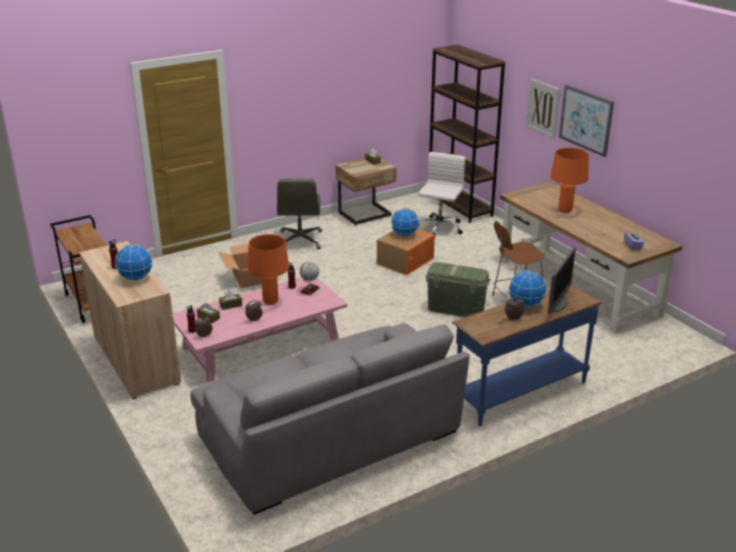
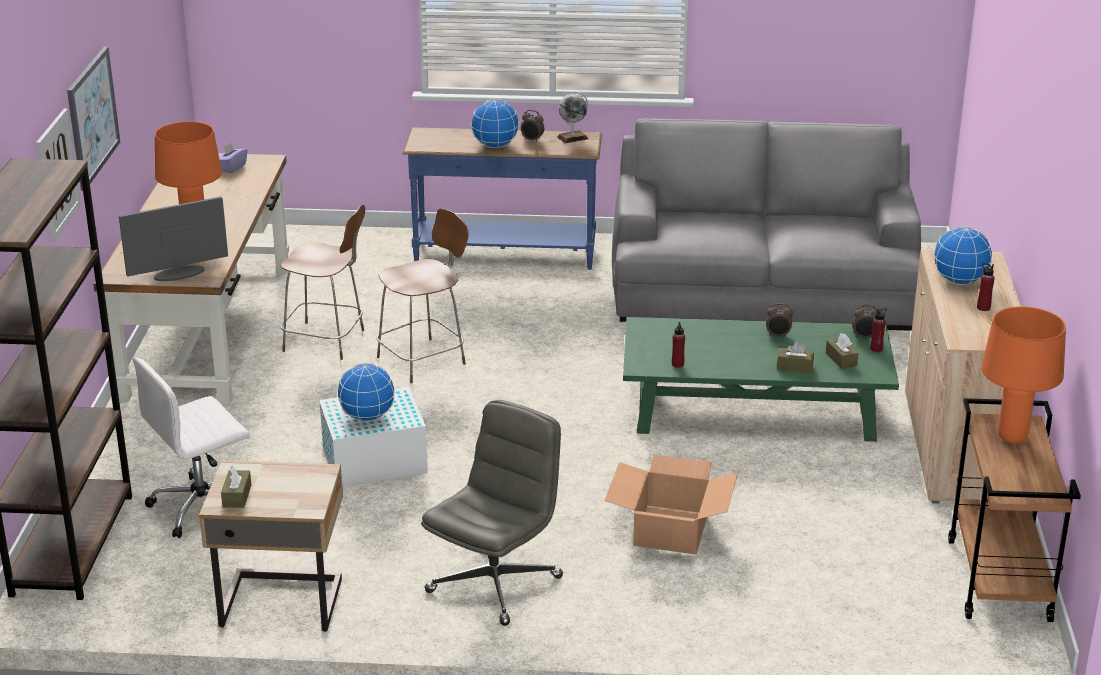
camera: 145 degrees left, 0 degrees up
(261, 344) = (755, 407): pink coffee table -> green coffee table
(270, 302) = (732, 352): orange table lamp -> orange table lamp (1013, 438)
(310, 290) = (656, 351): globe -> globe (572, 138)
(406, 261) = (372, 460): orange storage box -> white storage box
(455, 309) = (424, 359): green storage box -> brown chair
(558, 304) = (459, 137): monitor -> monitor (178, 274)

